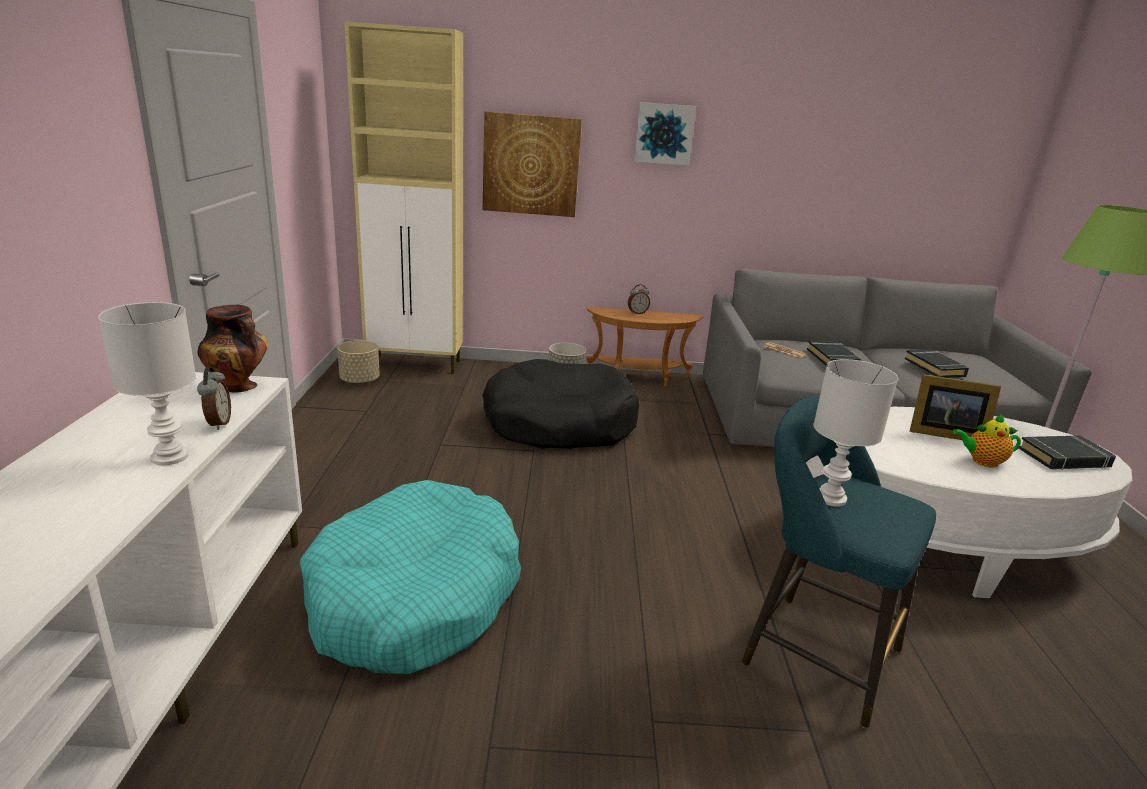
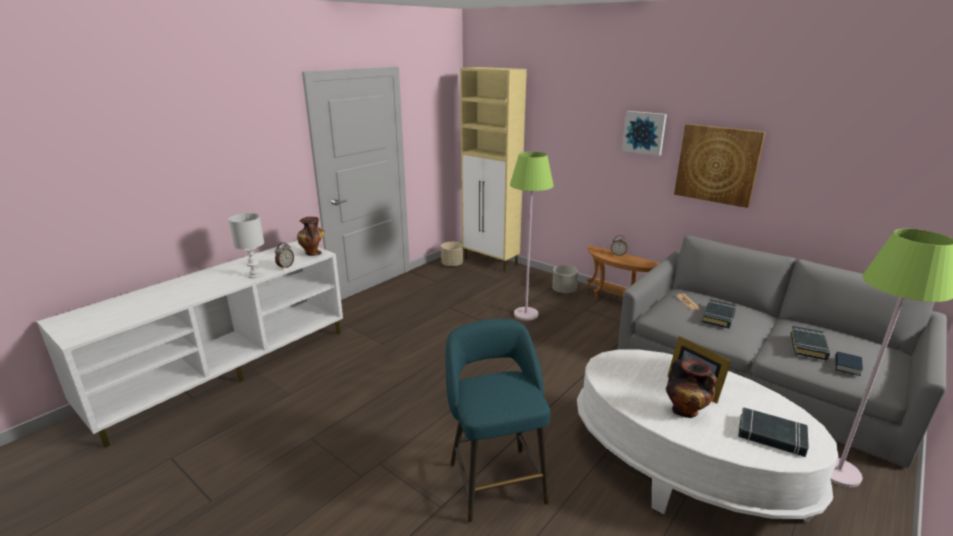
camera: 40 degrees right, 0 degrees up
(415, 597) = (354, 371): turquoise dog bed -> none
(531, 165) = (561, 148): picture -> picture (717, 164)
(559, 423) = (526, 314): black dog bed -> green floor lamp
(831, 499) = (487, 381): white table lamp -> none
(981, 461) = (686, 411): teapot -> vase
(983, 378) = (847, 366): none -> book

